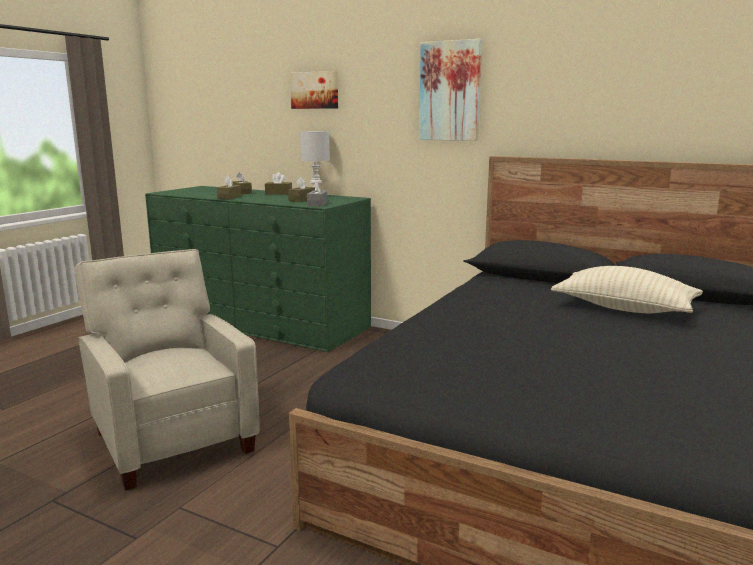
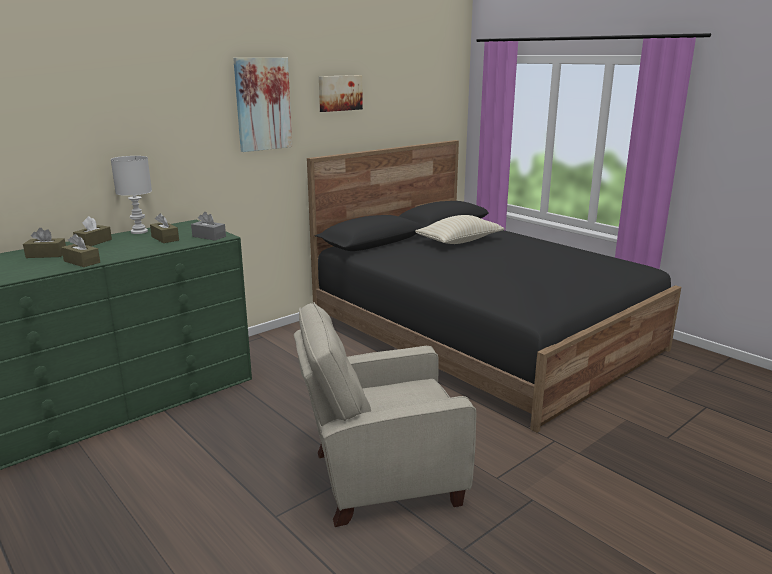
camera: 70 degrees left, 5 degrees up
(315, 90) = (108, 108): picture -> picture (339, 93)

